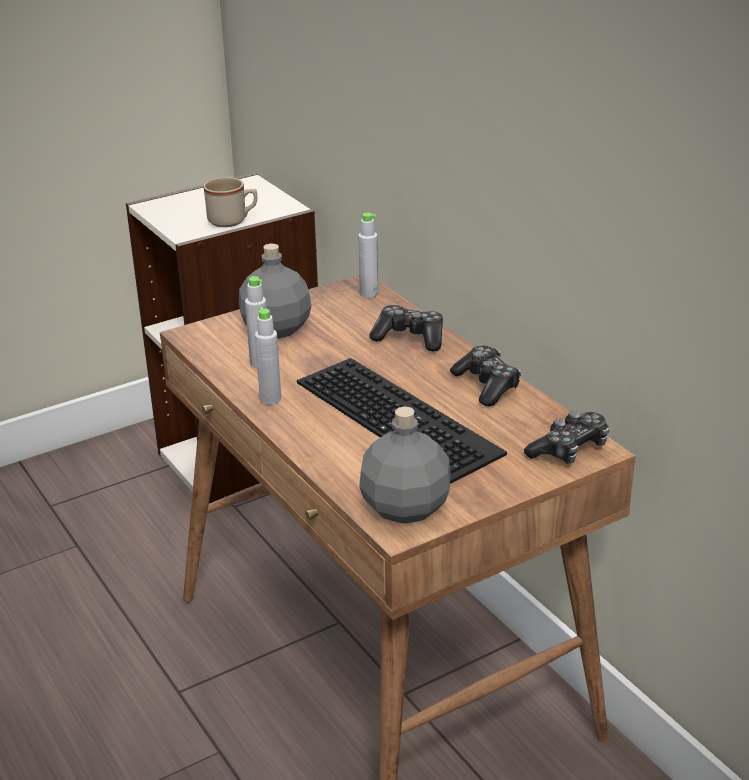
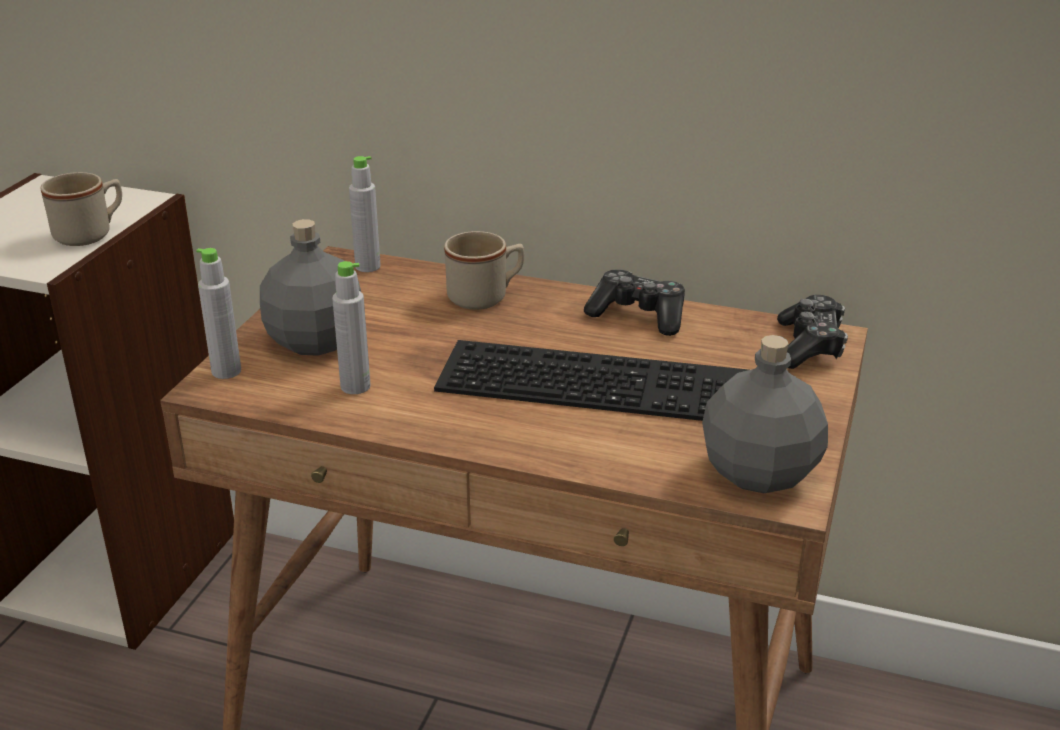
camera: 40 degrees left, 0 degrees up
(270, 399) = (430, 421): grey bottle -> grey bottle (226, 371)
(410, 338) = (486, 297): game controller -> beige mug

